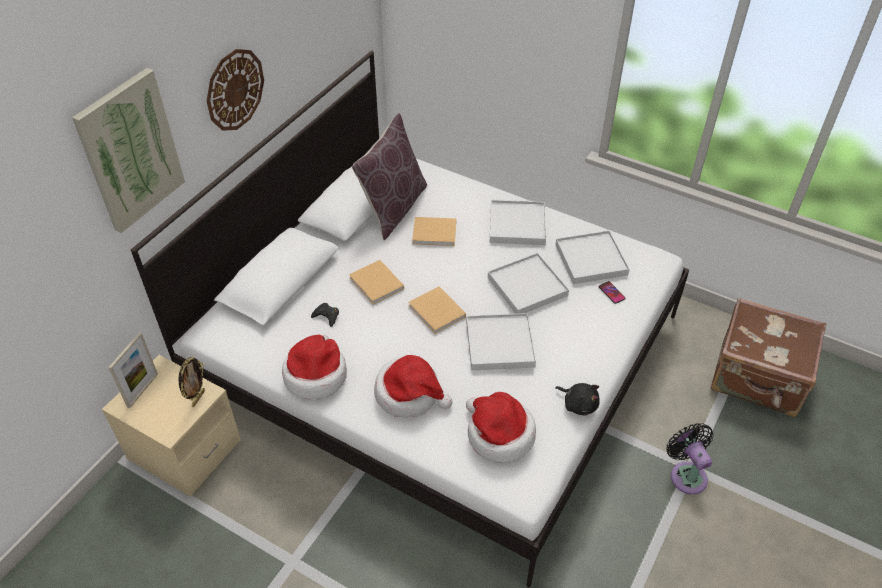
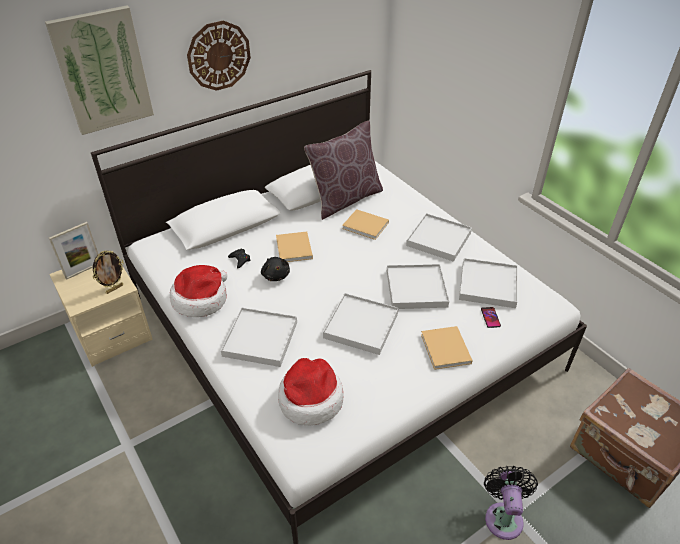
camera: 25 degrees right, 5 degrees down
(409, 394) = (260, 339): hat -> white tray
(438, 312) = (327, 284): beige book -> beige book (446, 350)
(578, 404) = (399, 400): black plush toy -> black plush toy (275, 275)

